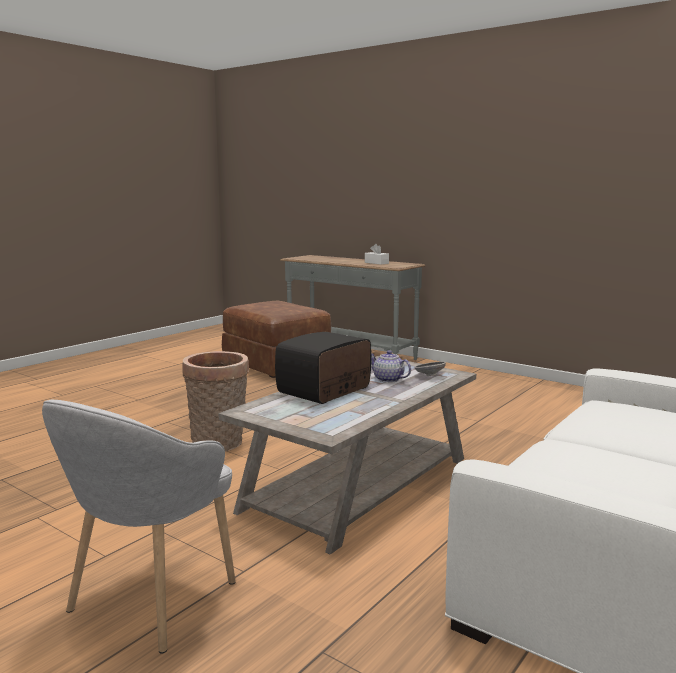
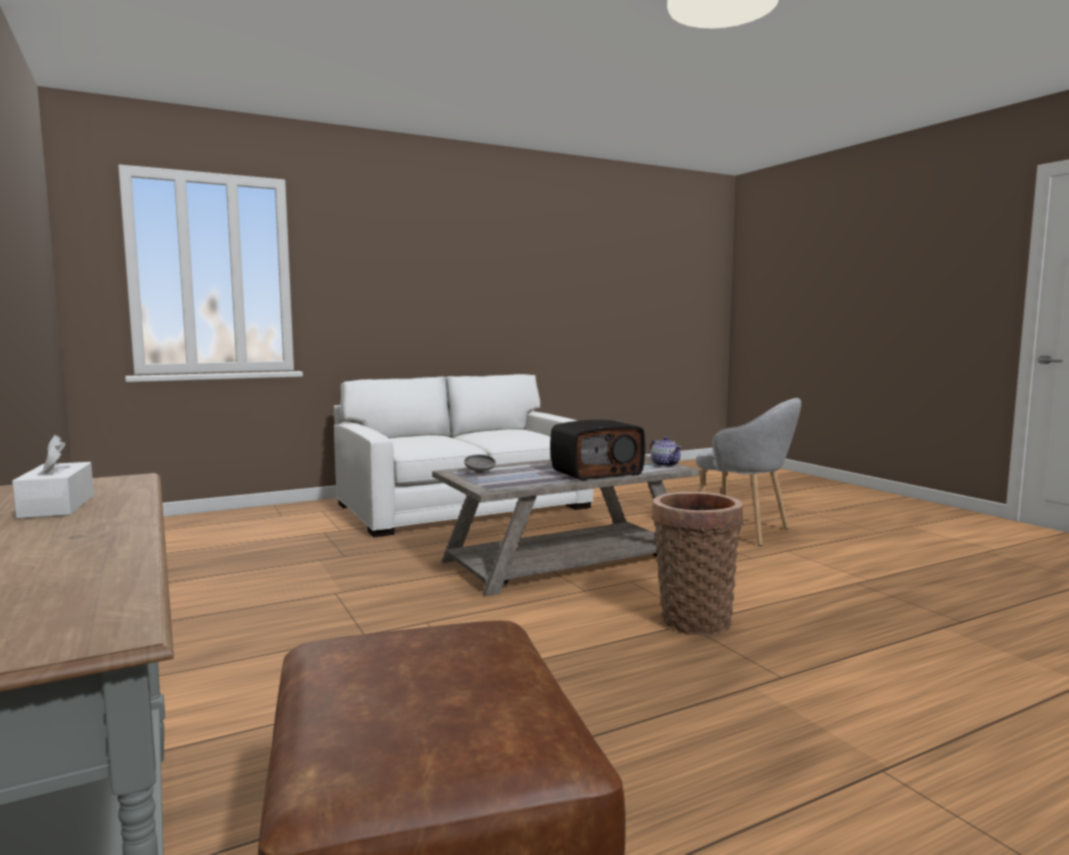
camera: 155 degrees left, 5 degrees down
(151, 601) = (745, 531): grey armchair -> grey armchair turned 75 degrees clockwise
(388, 379) = (524, 473): teapot -> teapot (665, 464)

